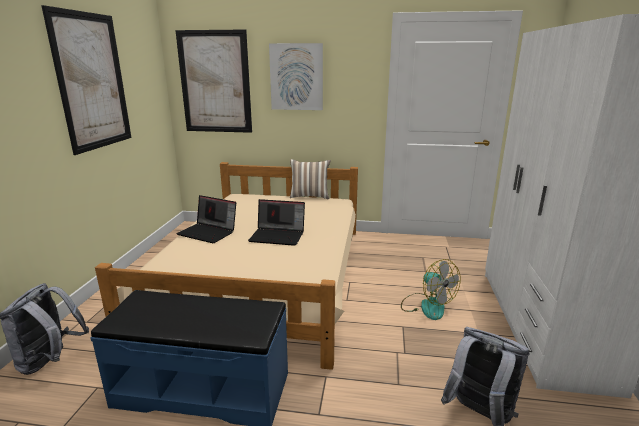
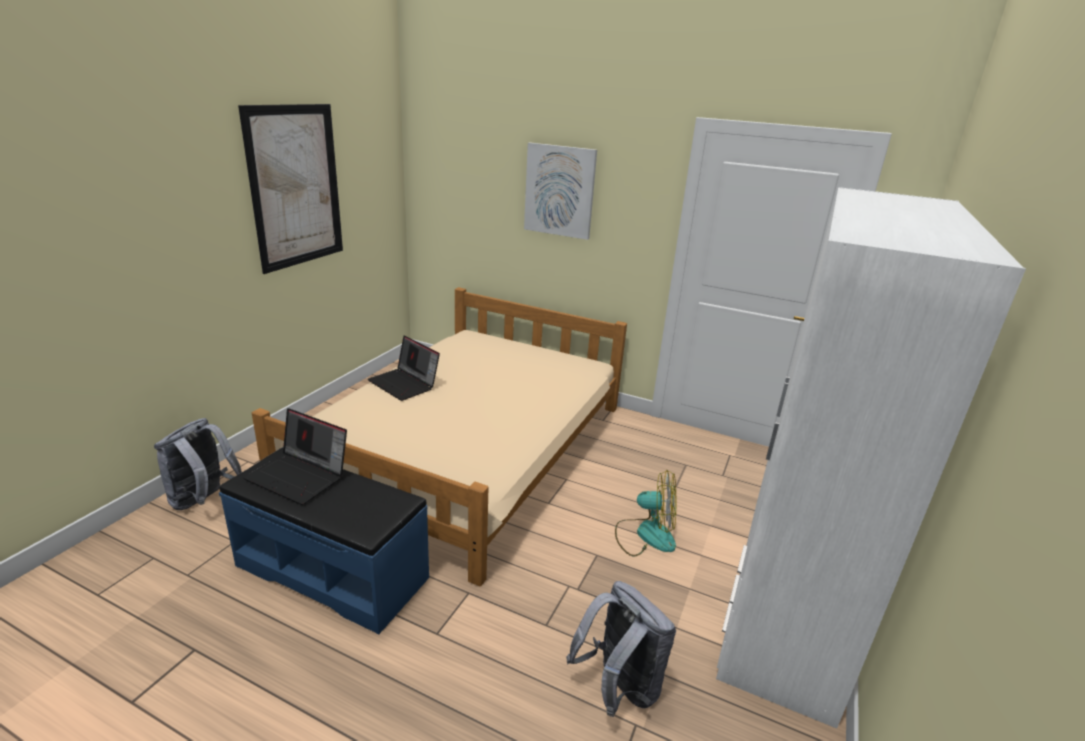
camera: 15 degrees right, 5 degrees up
(215, 82) = (459, 185): picture -> none
(278, 236) = (481, 405): laptop -> laptop (300, 476)
(310, 196) = (560, 350): pillow -> none
(427, 305) = (645, 535): fan -> fan turned 60 degrees counterclockwise

